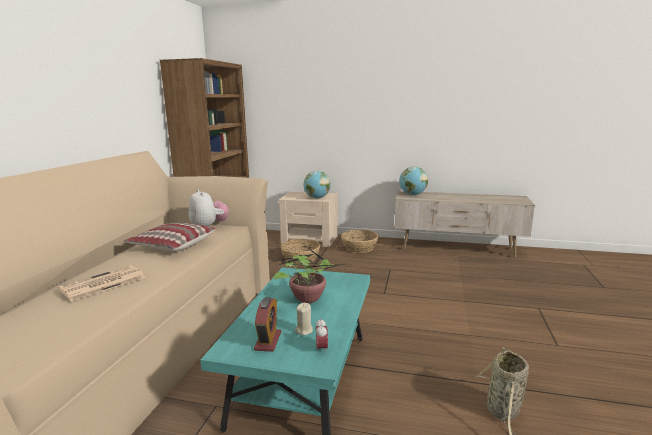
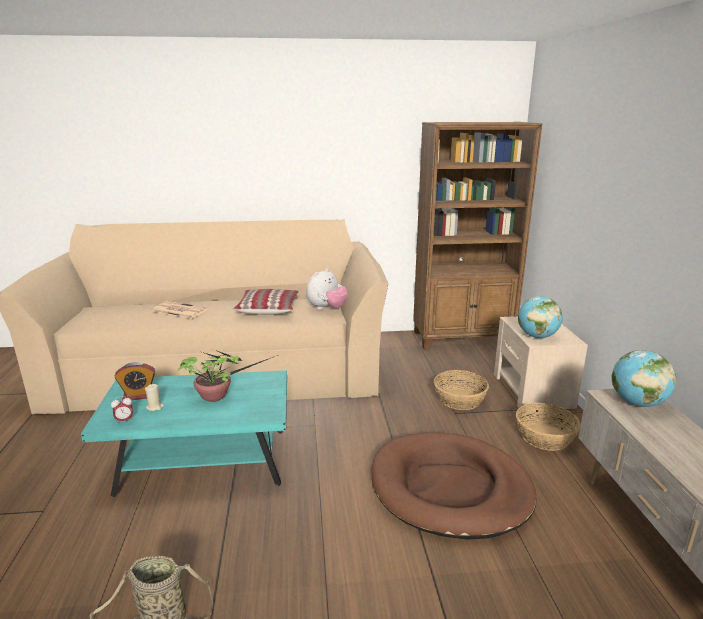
camera: 70 degrees right, 5 degrees up
(393, 281) = (450, 488): none -> brown dog bed

